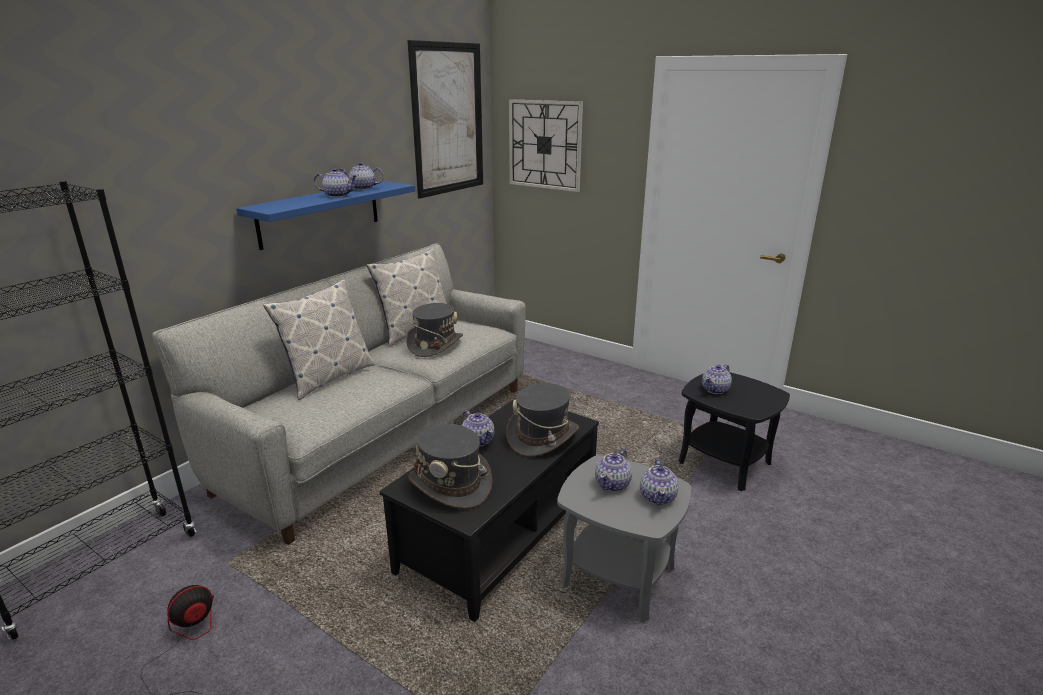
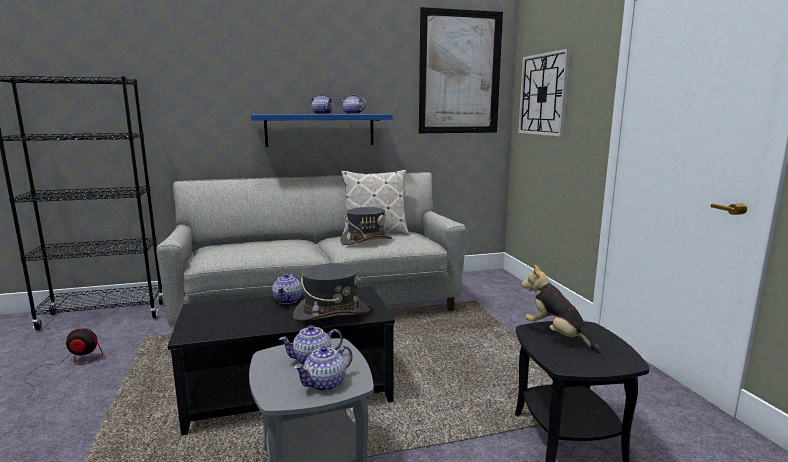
camera: 40 degrees right, 10 degrees down
(328, 377) = (273, 242): pillow -> none
(451, 484) = (220, 316): grey hat -> none
(715, 389) = (557, 336): teapot -> plush toy

